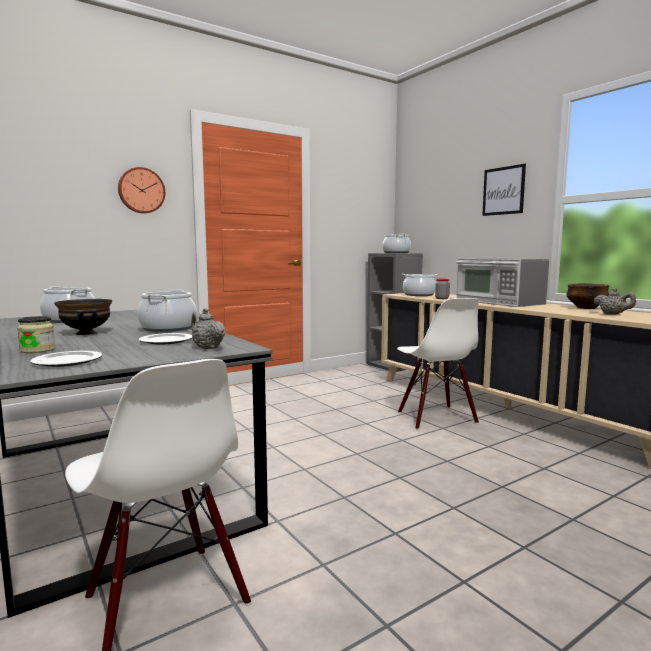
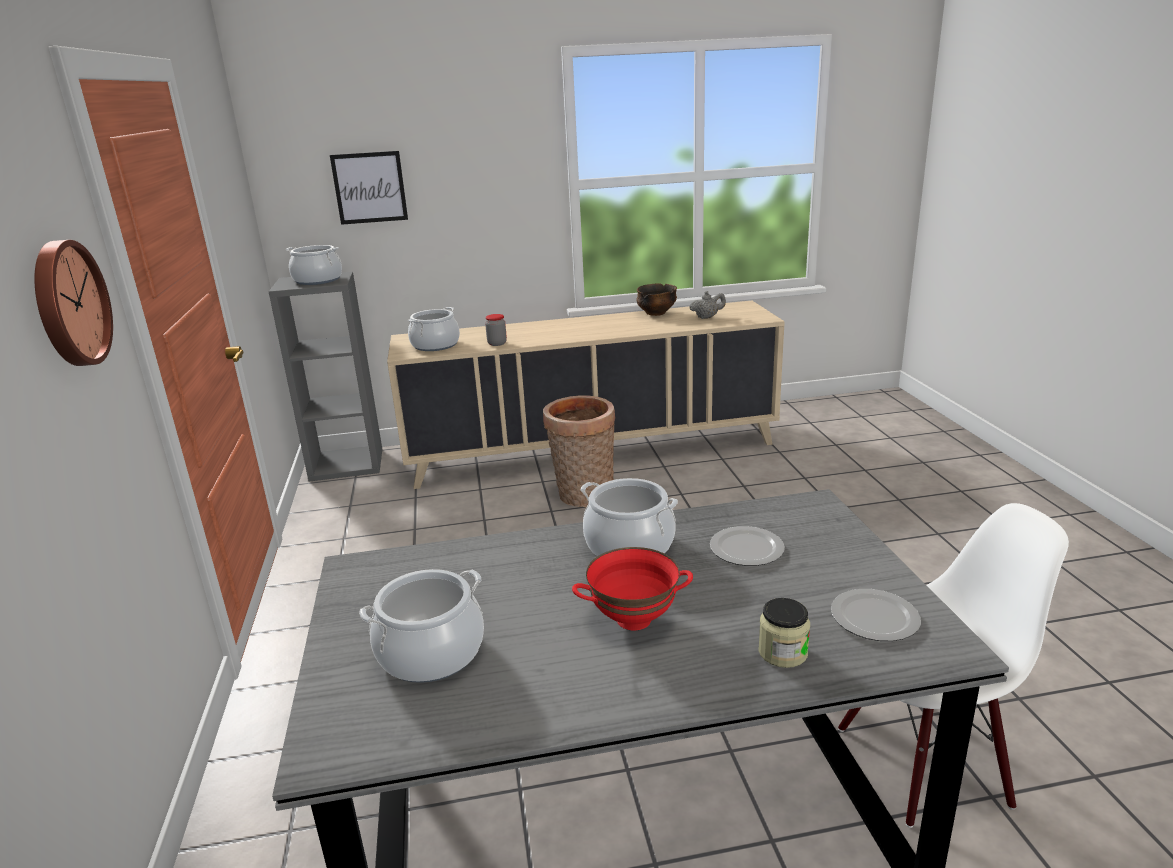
camera: 65 degrees left, 15 degrees up
(87, 333) = (634, 619): black bowl -> red bowl
(207, 347) = (807, 523): grey teapot -> none
(435, 418) = (583, 497): white chair -> basket
(498, 302) = (568, 329): microwave -> none
(503, 191) = (489, 169): picture -> picture (369, 187)

